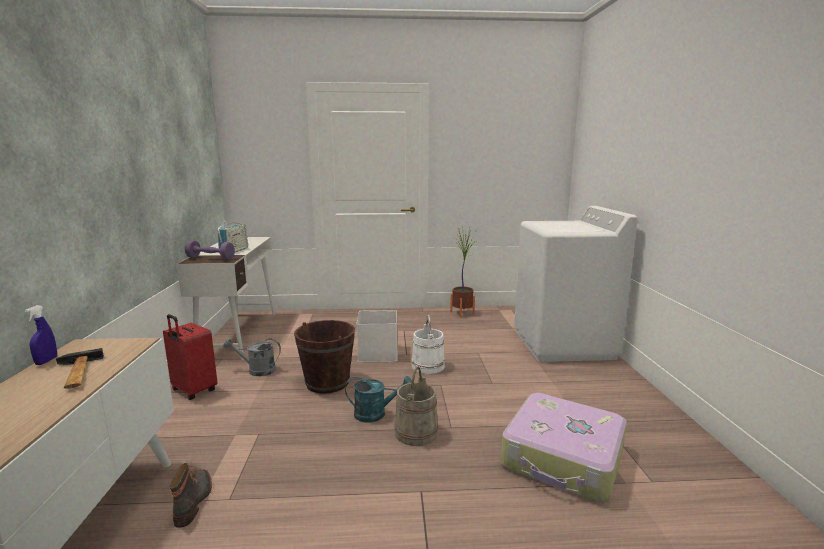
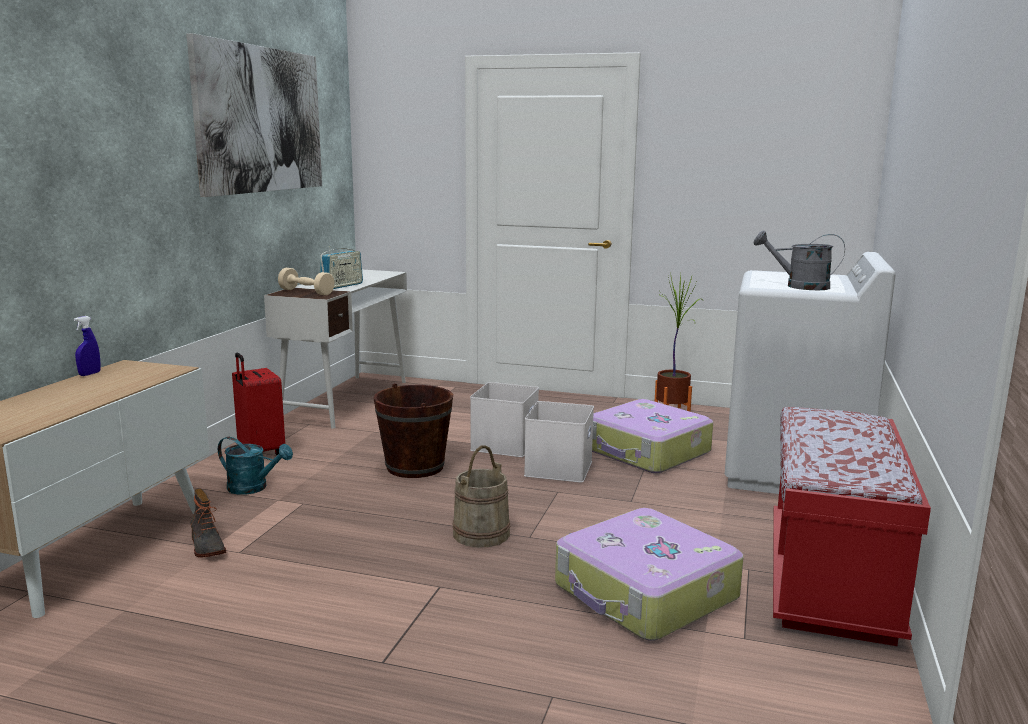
camera: 20 degrees right, 0 degrees up
(76, 374) = (107, 387): hammer -> none
(162, 122) = (260, 120): none -> picture
(194, 500) = (206, 546): boot -> boot turned 135 degrees clockwise
(210, 258) = (306, 292): purple dumbbell -> beige dumbbell
(257, 370) = (341, 442): grey watering can -> grey watering can (799, 286)
(376, 414) = (448, 508): turquoise watering can -> turquoise watering can (254, 488)
(428, 366) = (559, 469): white bucket -> white storage box
(471, 343) = (647, 452): none -> suitcase
(653, 419) = (830, 580): none -> red bench

